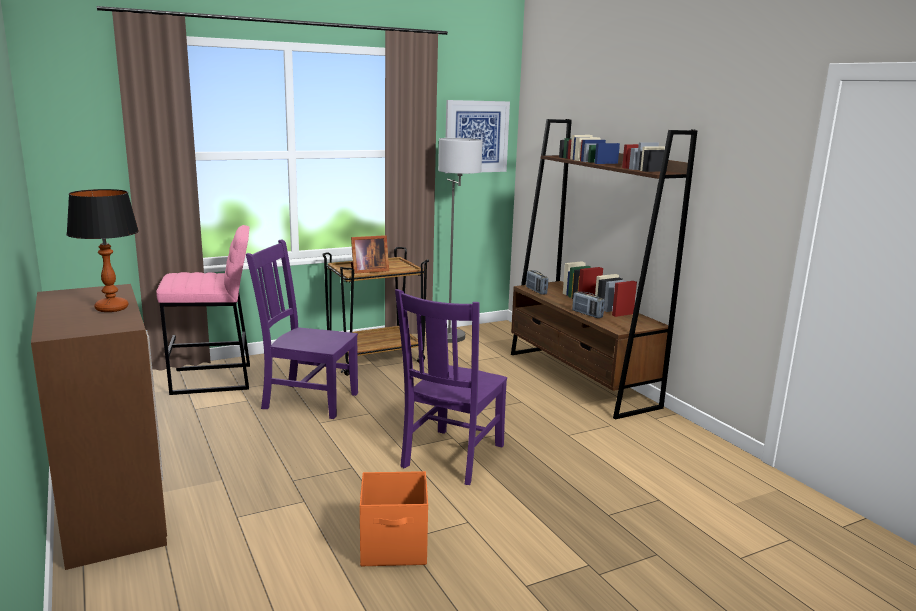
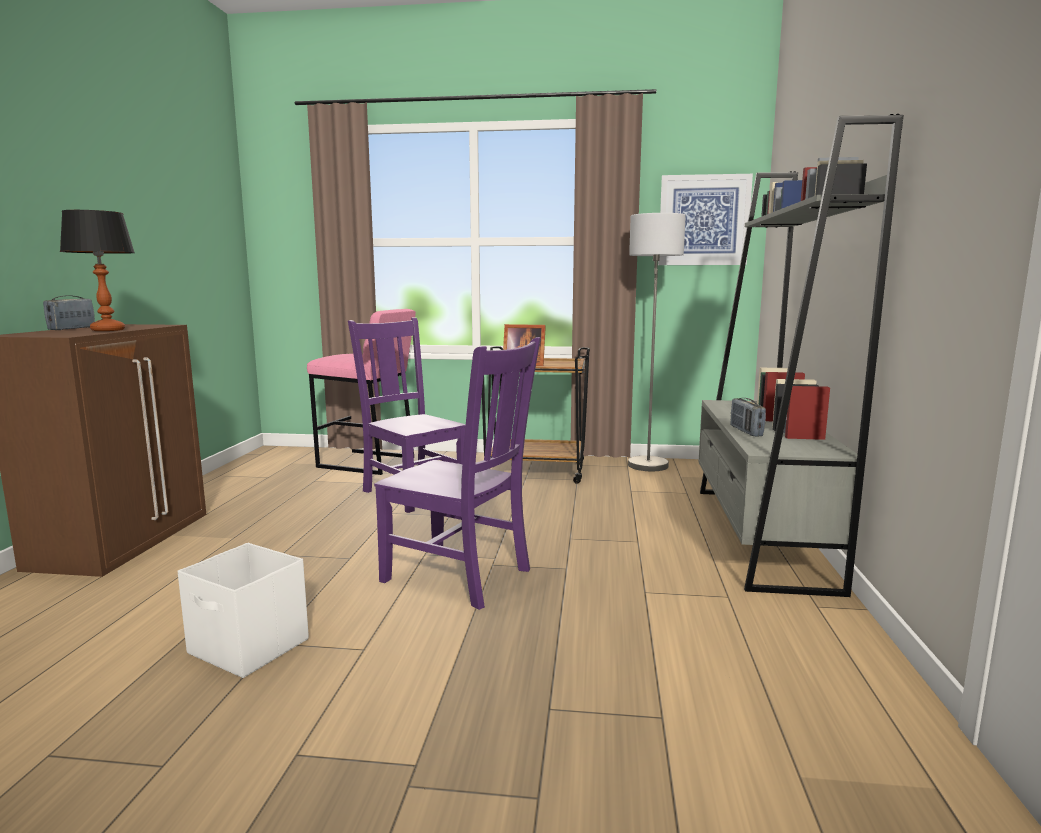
camera: 35 degrees right, 5 degrees down
(395, 547) = (249, 647): orange storage box -> white storage box
(451, 457) = (460, 576): purple chair -> purple chair turned 120 degrees counterclockwise
(536, 291) = (722, 406): radio -> radio (72, 328)
(580, 379) = (760, 535): brown bookcase -> grey bookcase

